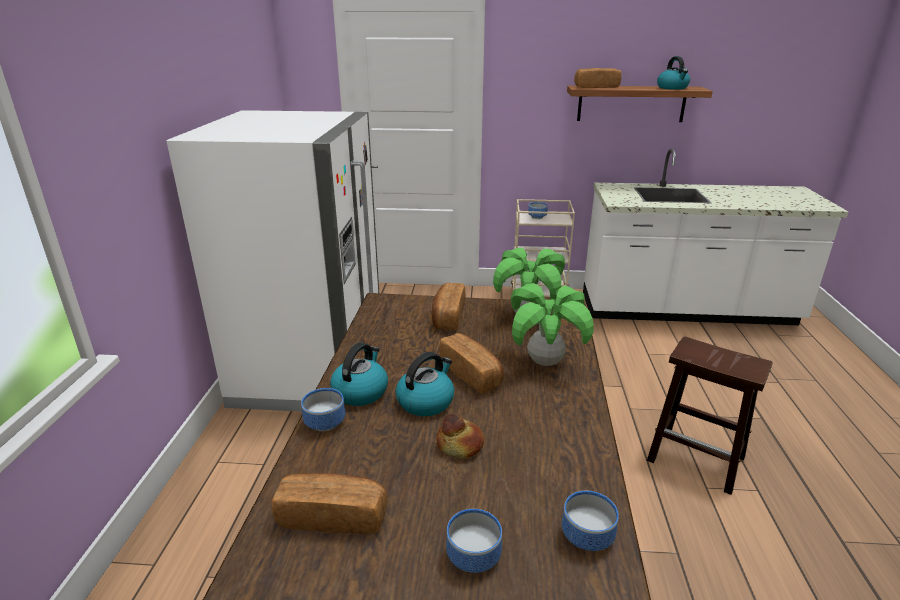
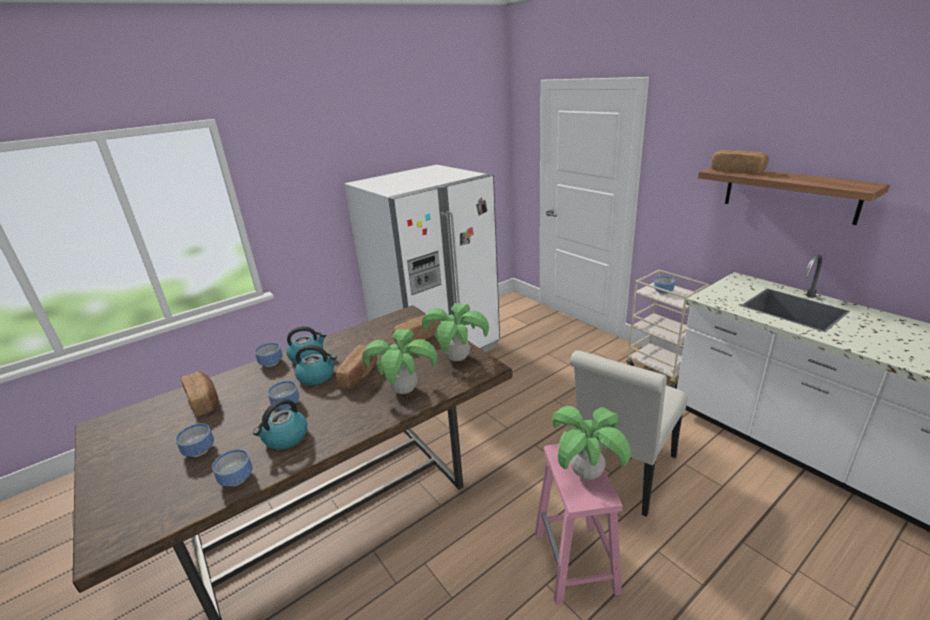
camera: 50 degrees right, 0 degrees up
(459, 446) = (285, 405): bread -> bowl
(630, 383) = (622, 475): none -> white chair
(672, 88) = (830, 182): kettle -> kettle (285, 438)
(697, 459) = (576, 562): brown stool -> pink stool
(724, 356) = (587, 473): none -> potted plant

